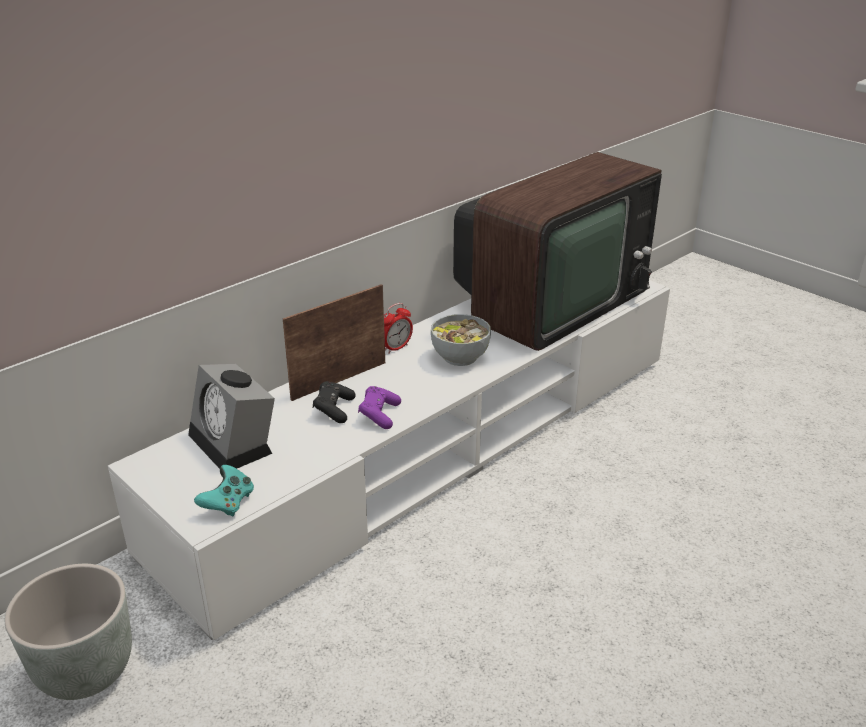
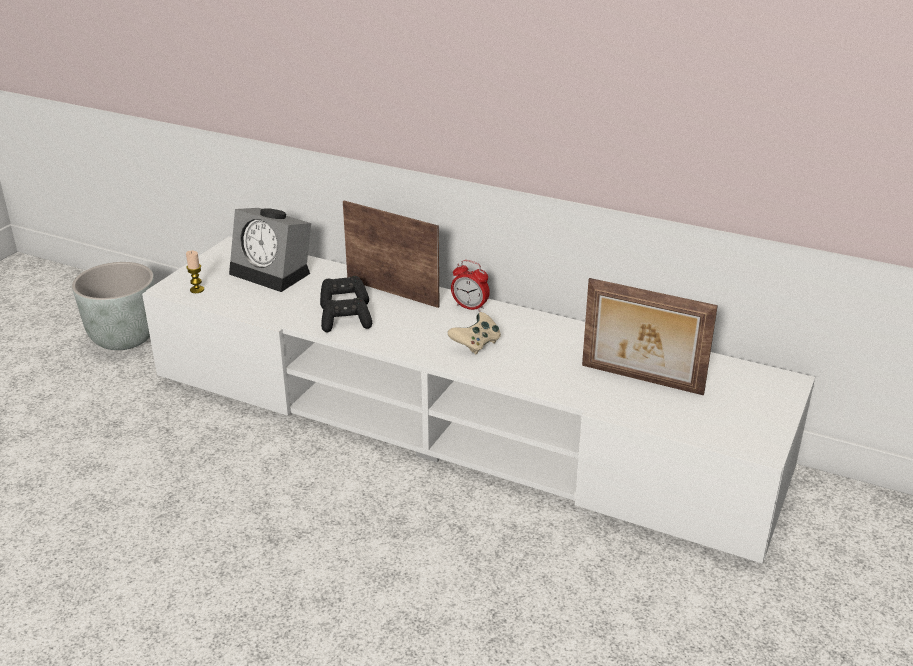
camera: 70 degrees right, 0 degrees up
(228, 503) = (197, 290): turquoise game controller -> candle
(235, 443) = (274, 273): alarm clock -> alarm clock turned 90 degrees counterclockwise
(379, 415) = (346, 323): purple game controller -> black game controller
(460, 357) = (476, 344): bowl -> beige game controller
(550, 305) = (641, 380): television -> picture frame

